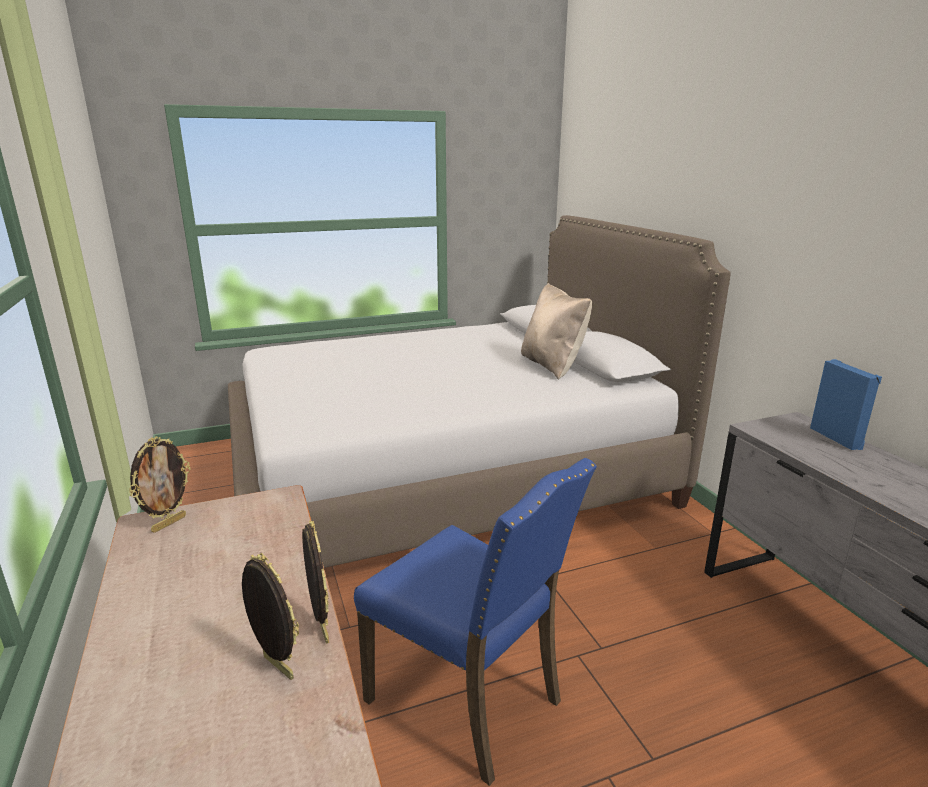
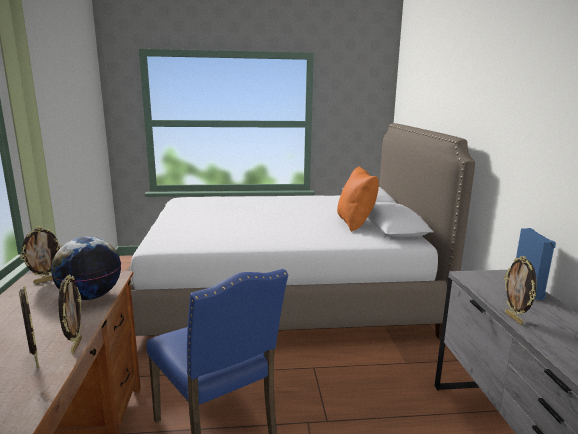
camera: 15 degrees right, 5 degrees down
(270, 539) = (90, 296): none -> globe
(553, 365) = (355, 223): beige pillow -> orange pillow
(853, 480) = (514, 318): none -> picture frame

